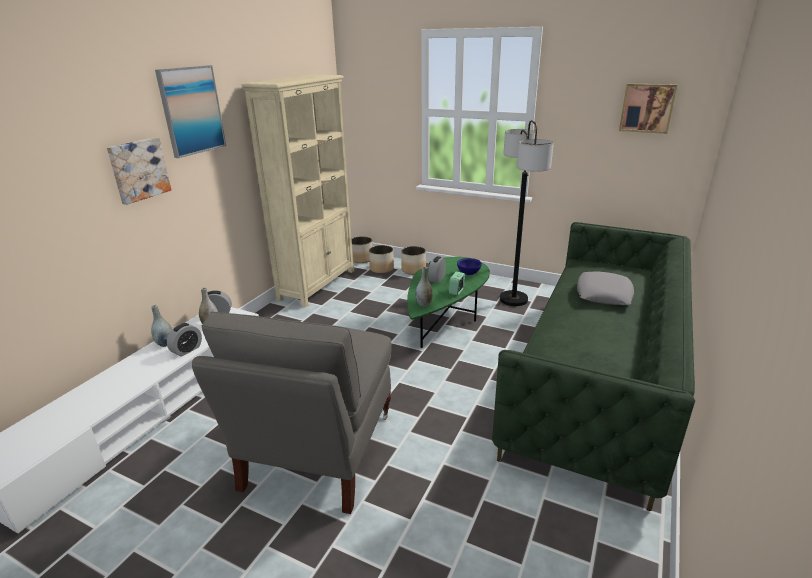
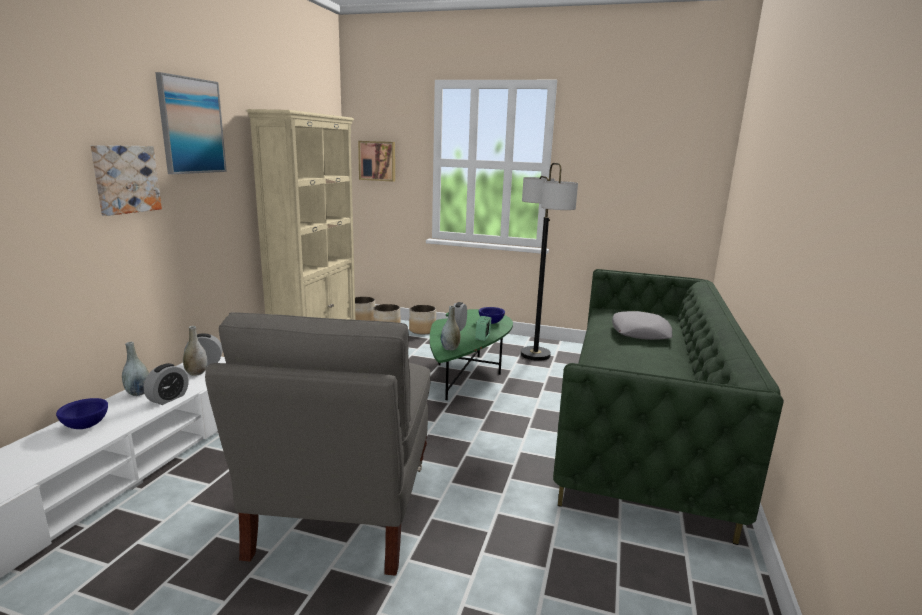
camera: 10 degrees left, 10 degrees down
(125, 375) = (85, 426): none -> blue bowl
(647, 108) = (659, 158): picture -> picture (377, 161)

